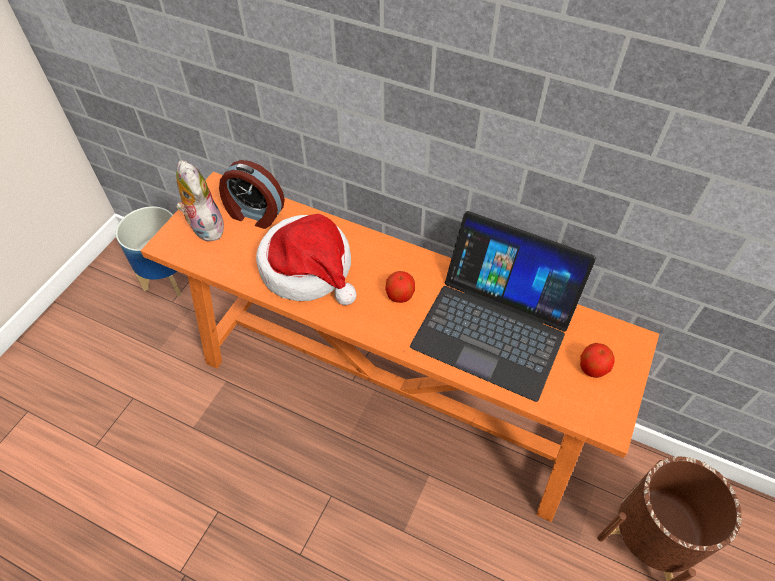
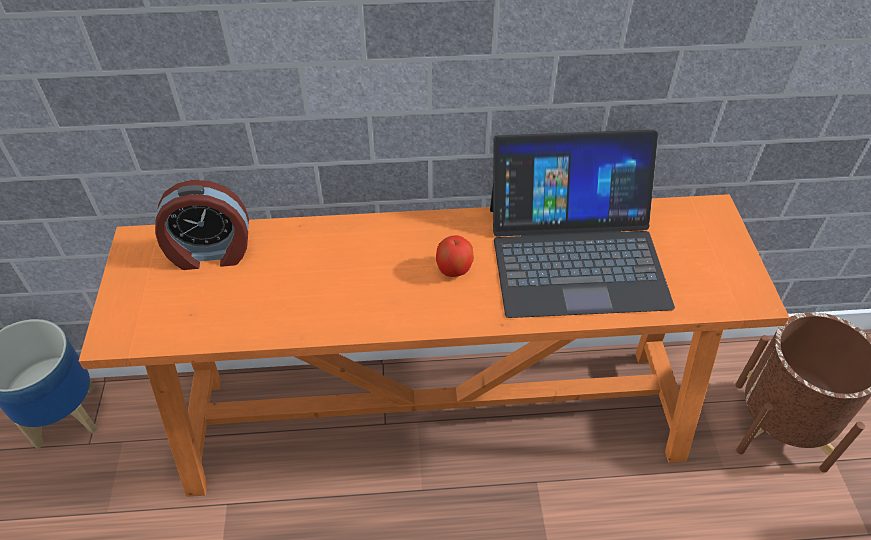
camera: 30 degrees left, 5 degrees down
(204, 226) = (152, 294): plush toy -> none
(308, 269) = (326, 286): hat -> none
(592, 368) = (698, 253): apple -> none

